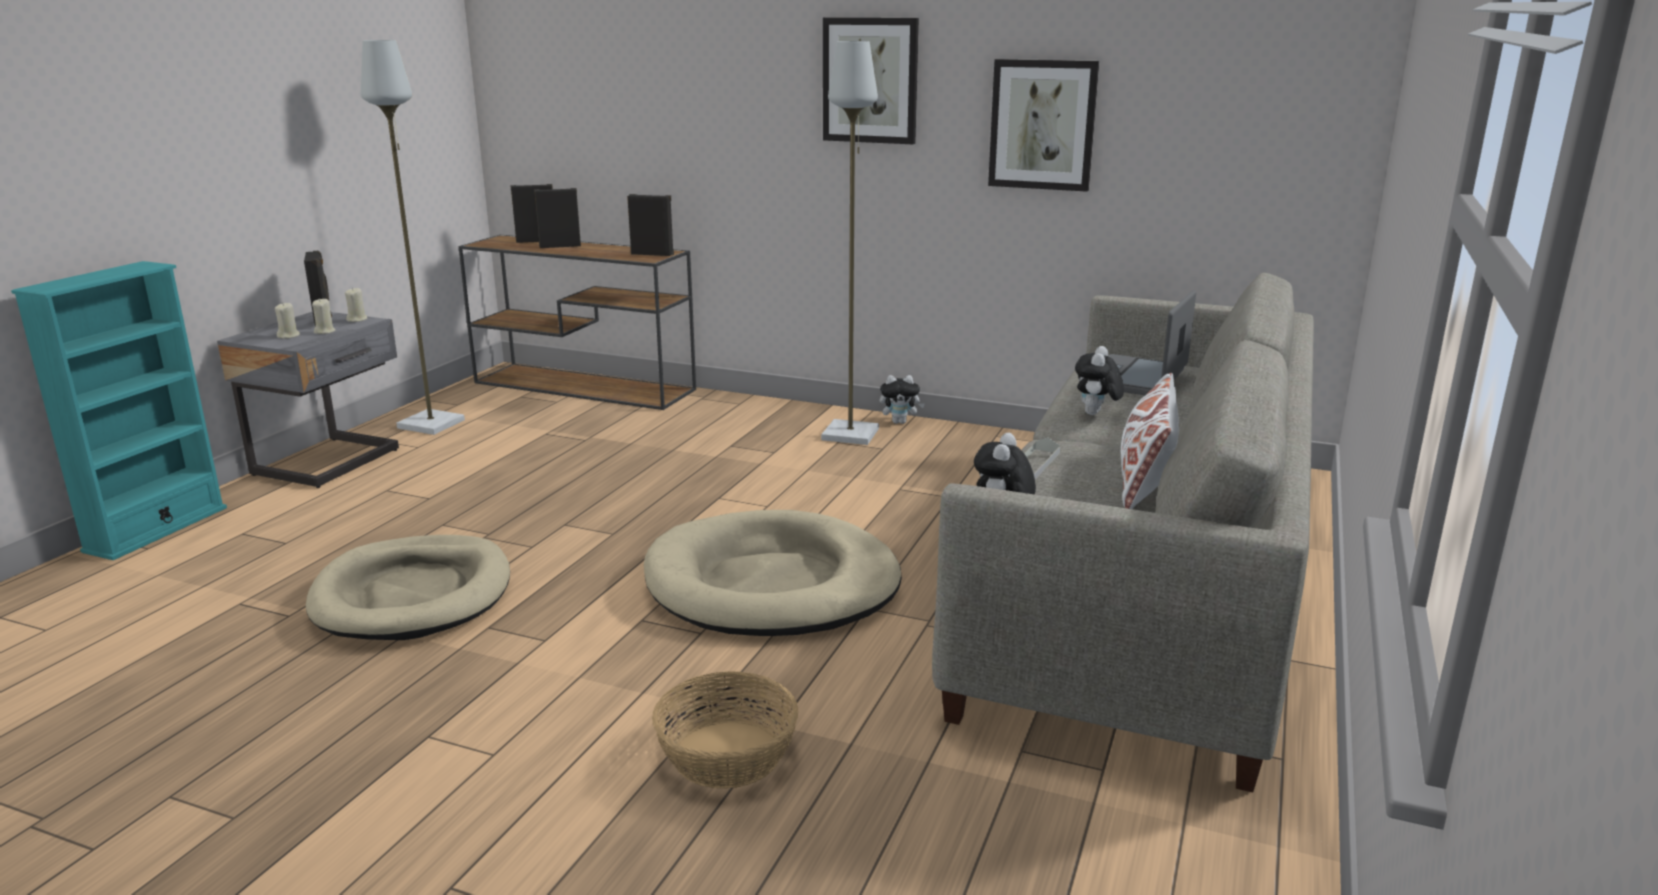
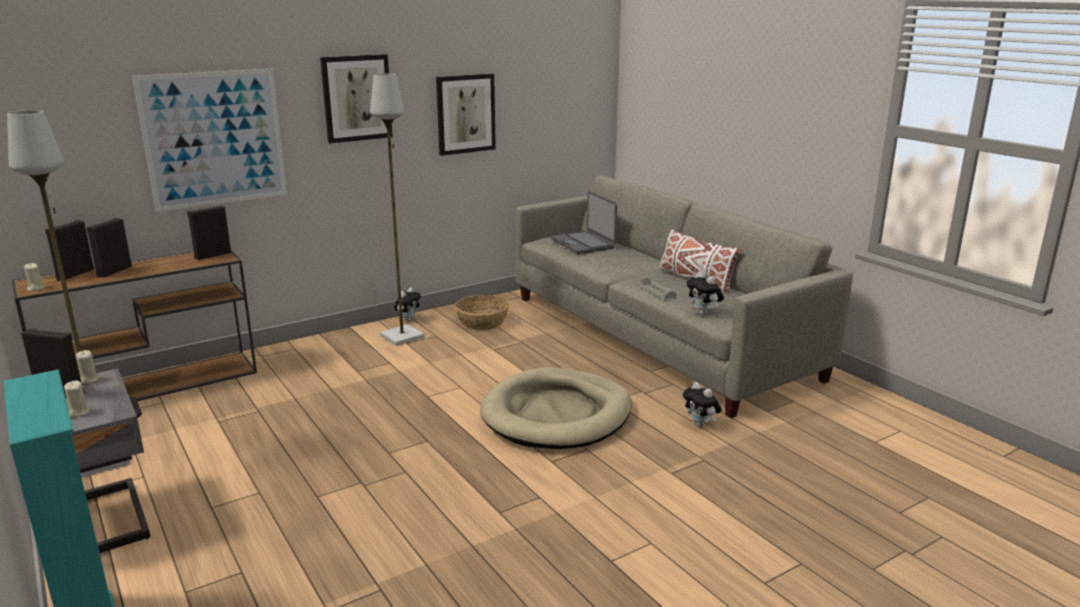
camera: 55 degrees left, 0 degrees up
(325, 331) = (98, 397): beige candle -> beige candle (35, 288)
(413, 595) = (417, 530): beige dog bed -> none
(692, 114) = (214, 139): none -> picture
(728, 754) = (712, 476): basket -> basket (482, 322)
(1095, 414) = (612, 264): plush toy -> plush toy (700, 425)

